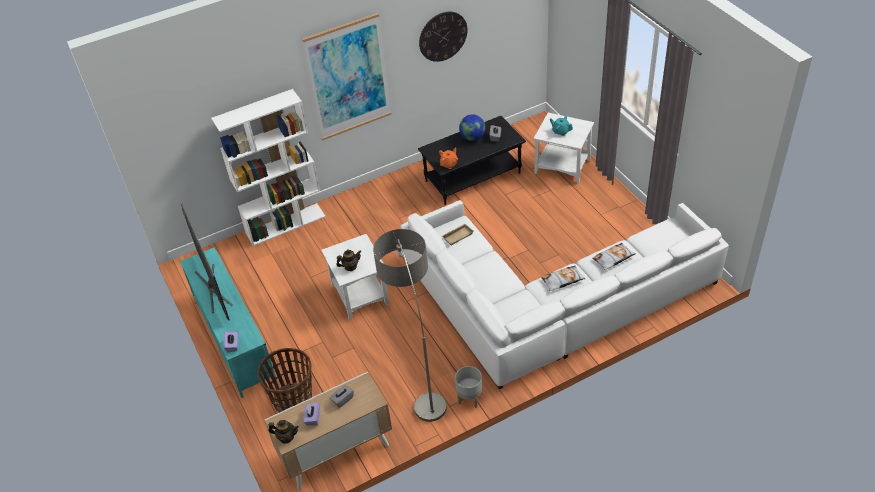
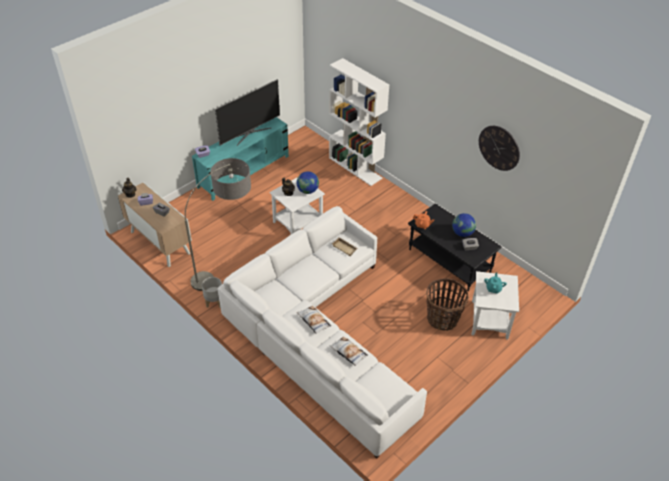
camera: 70 degrees right, 0 degrees up
(293, 399) = (199, 211): basket -> basket (442, 319)
(348, 77) = (426, 112): picture -> none
(354, 248) = (307, 191): none -> globe

